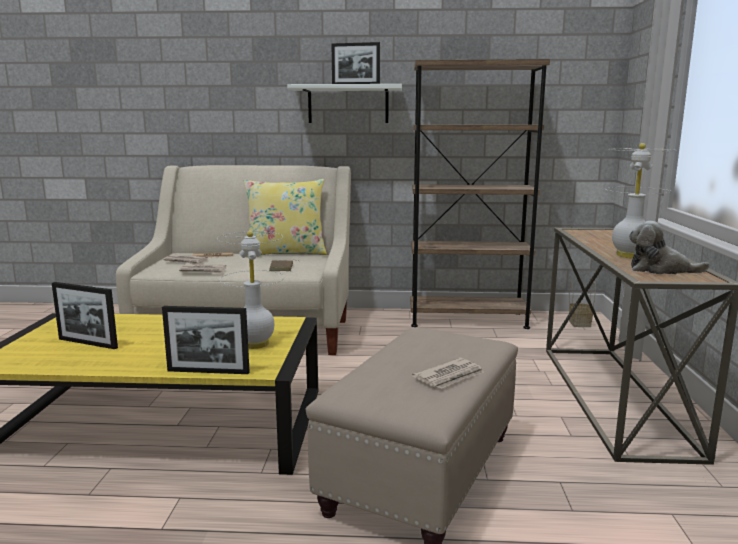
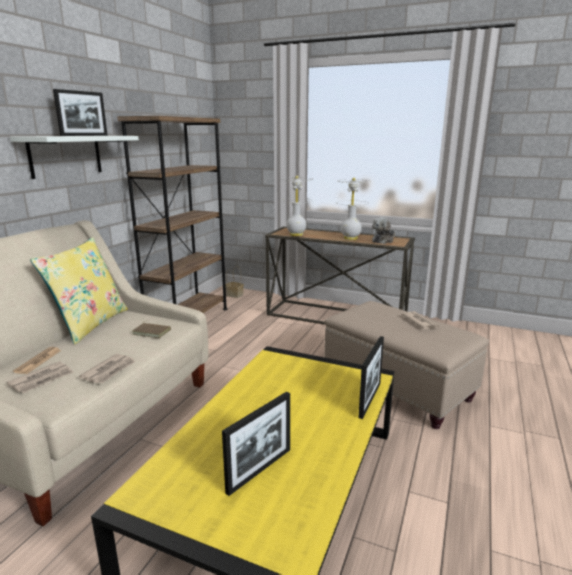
camera: 70 degrees left, 5 degrees up
(255, 343) = (316, 375): white table lamp -> white table lamp (296, 234)

